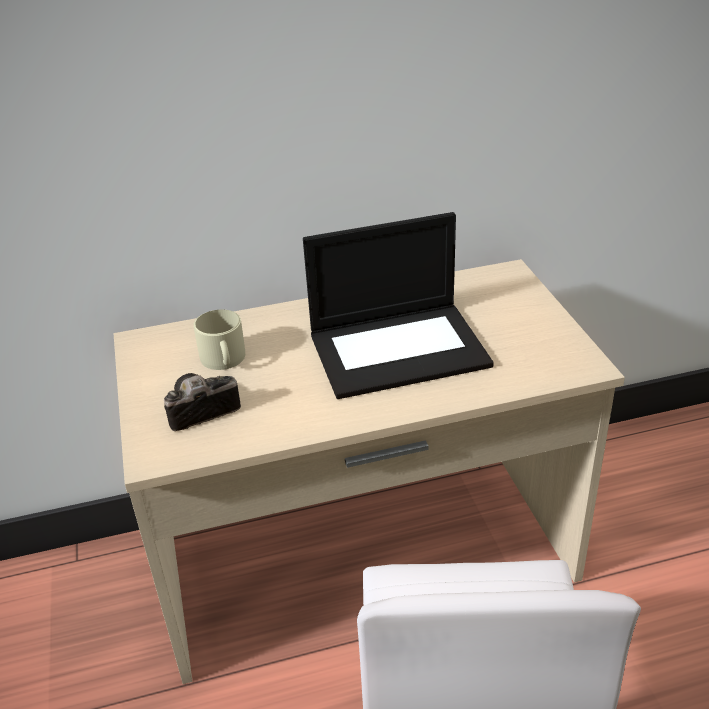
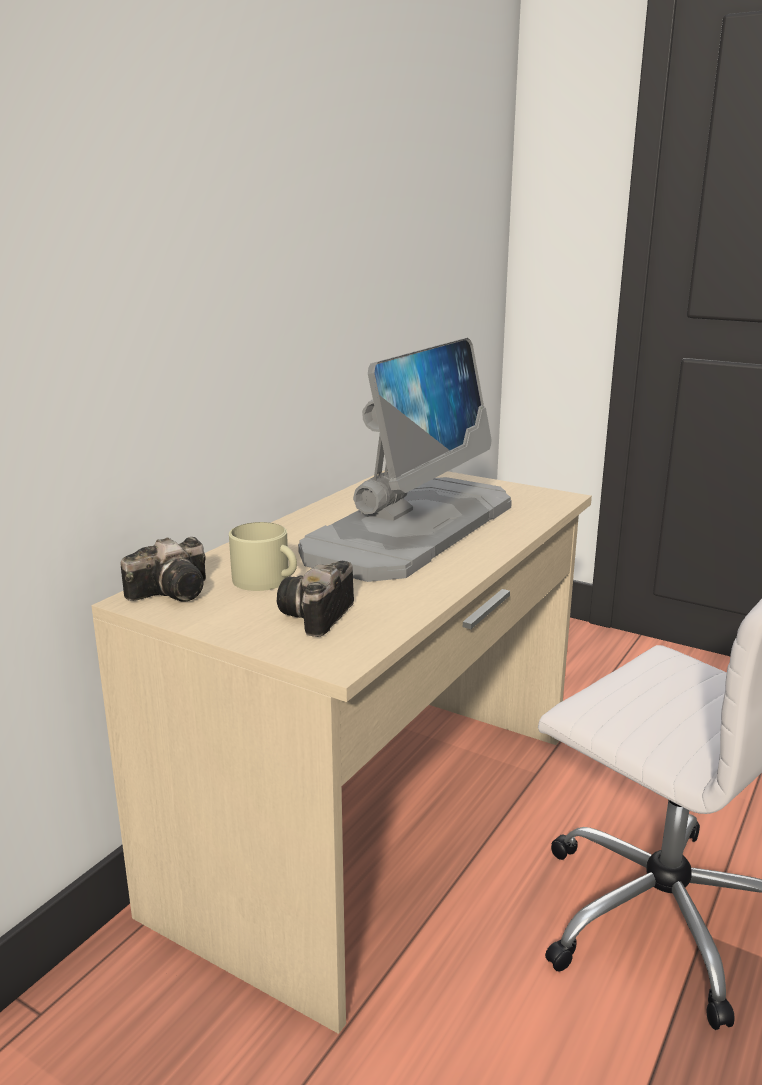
camera: 45 degrees left, 15 degrees down
(164, 343) = (175, 591): none -> camera
(399, 348) = (412, 527): laptop -> monitor

